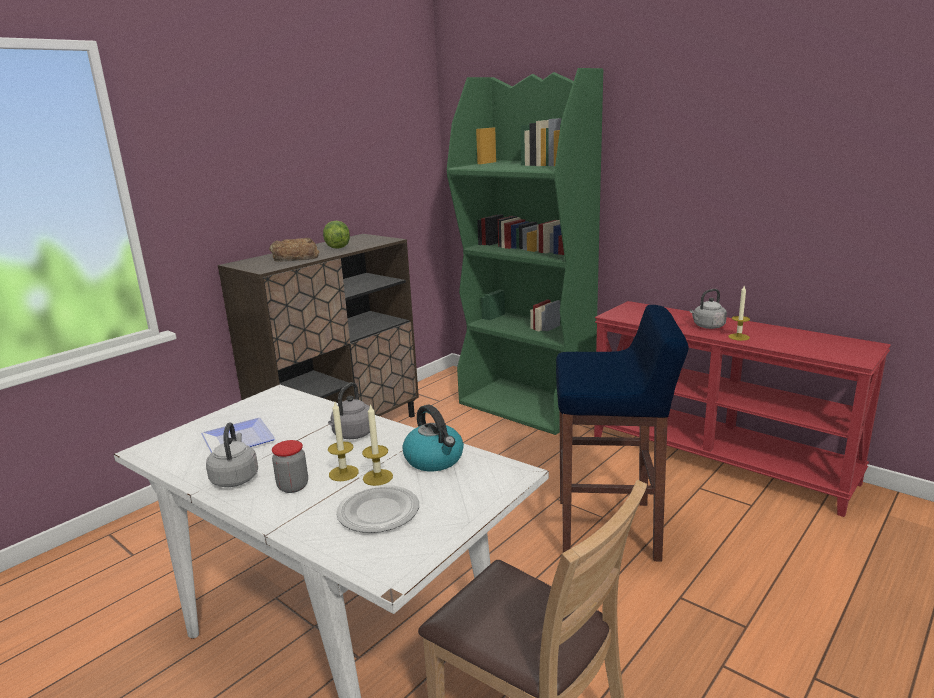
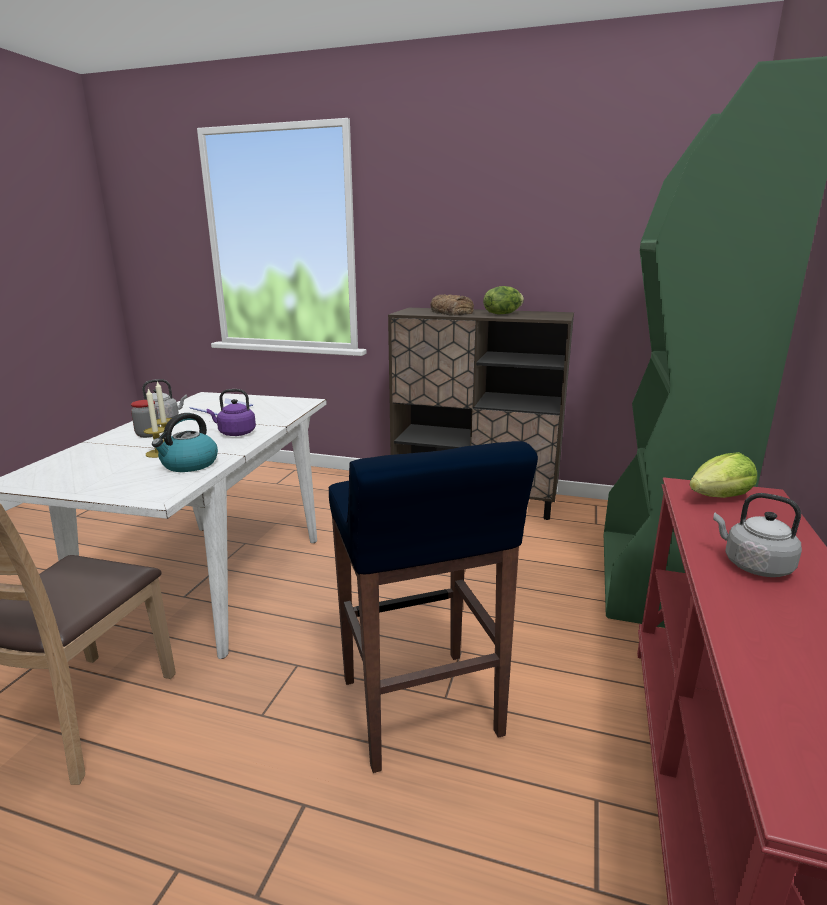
camera: 65 degrees right, 0 degrees up
(352, 435) = (235, 433): grey kettle -> purple kettle
(379, 512) = (102, 463): plate -> none
(632, 313) = (720, 498): none -> lettuce
(738, 337) = (738, 602): candle -> none

